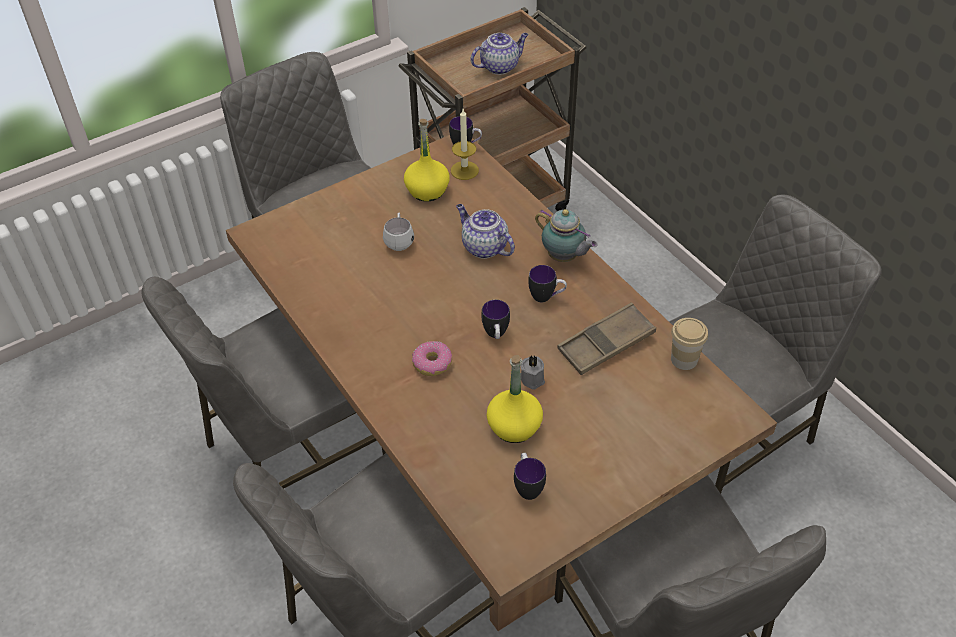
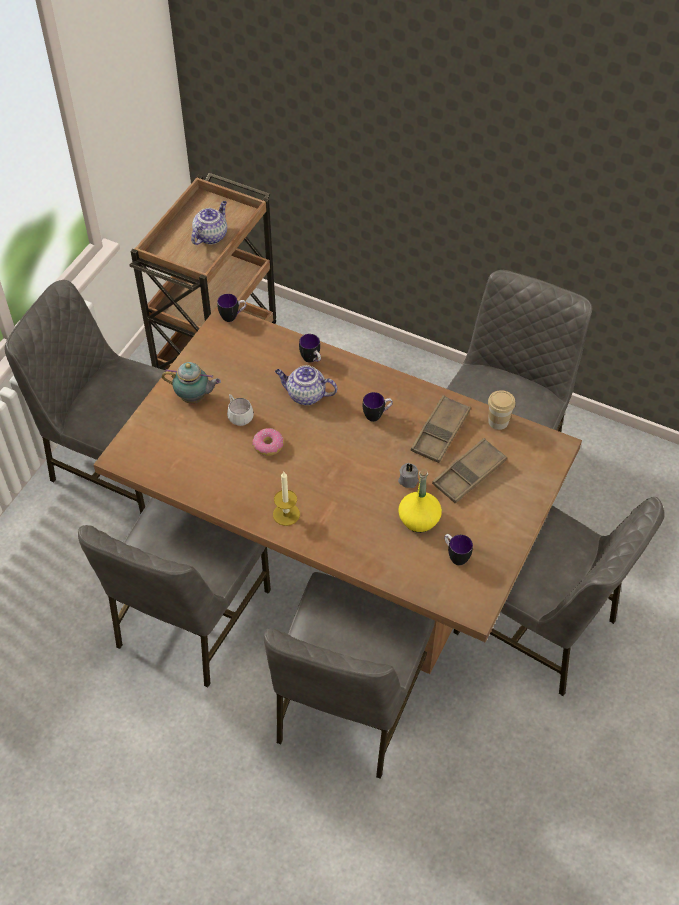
camera: 30 degrees left, 5 degrees up
(427, 190) = (230, 366): yellow bottle -> none
(432, 363) = (331, 500): donut -> donut (268, 445)
(464, 170) = (246, 338): candle -> candle (286, 514)
(496, 336) = (361, 460): mug -> mug (312, 360)
(564, 257) = (369, 379): teapot -> teapot (194, 398)
(608, 402) = (469, 474): none -> brown tray

